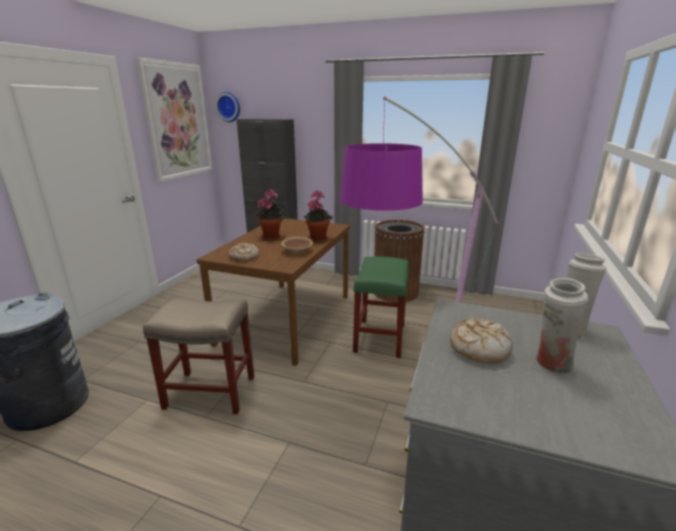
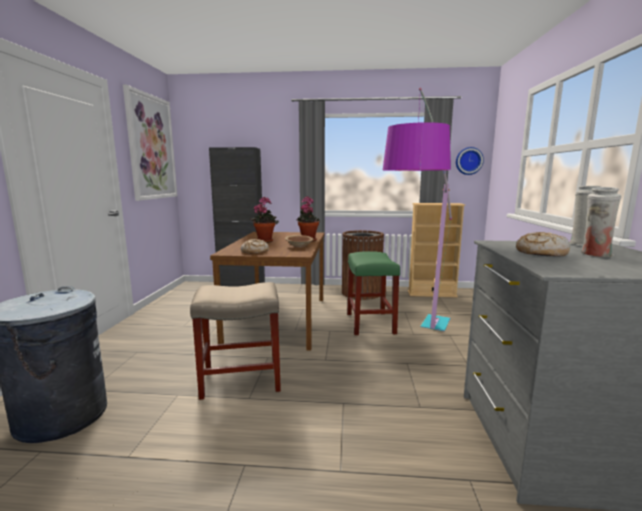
camera: 15 degrees left, 10 degrees down
(229, 107) = (196, 139): wall clock -> wall clock (468, 161)
(478, 303) = (432, 294): none -> beige bookcase

